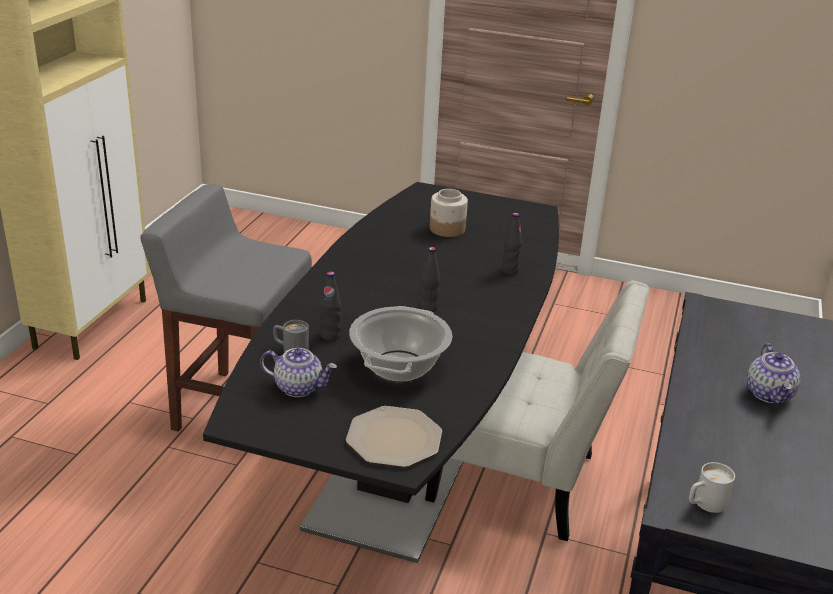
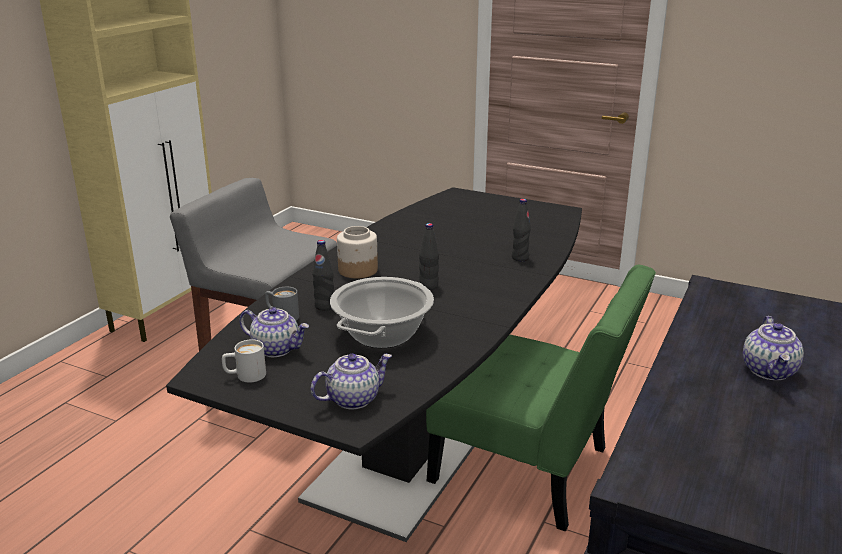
camera: 10 degrees right, 5 degrees down
(393, 438) = (353, 398): plate -> teapot
(447, 229) = (469, 223): jar -> jar (357, 270)
(523, 482) = (529, 471): white chair -> green chair
(704, 504) = (671, 478): white mug -> white mug (245, 376)

